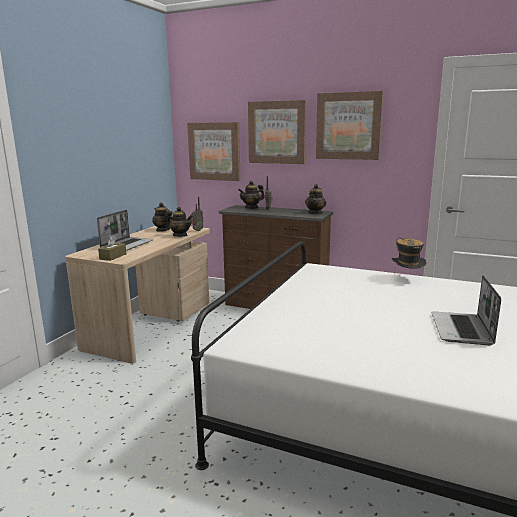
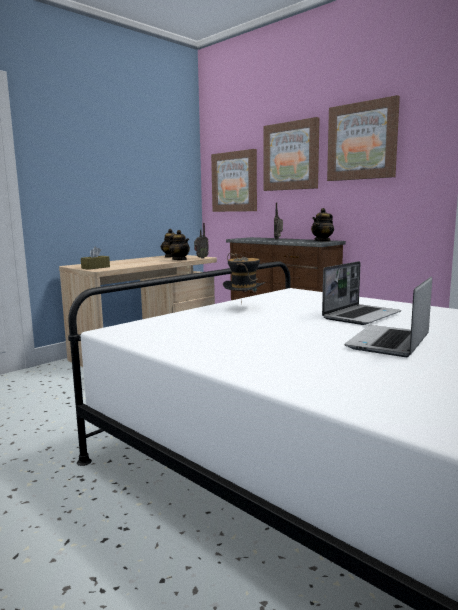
camera: 20 degrees right, 5 degrees down
(127, 245) = (121, 263): laptop -> laptop (361, 316)
(251, 207) = (263, 238): teapot -> none
(406, 279) = (385, 304): hat -> hat (244, 308)

